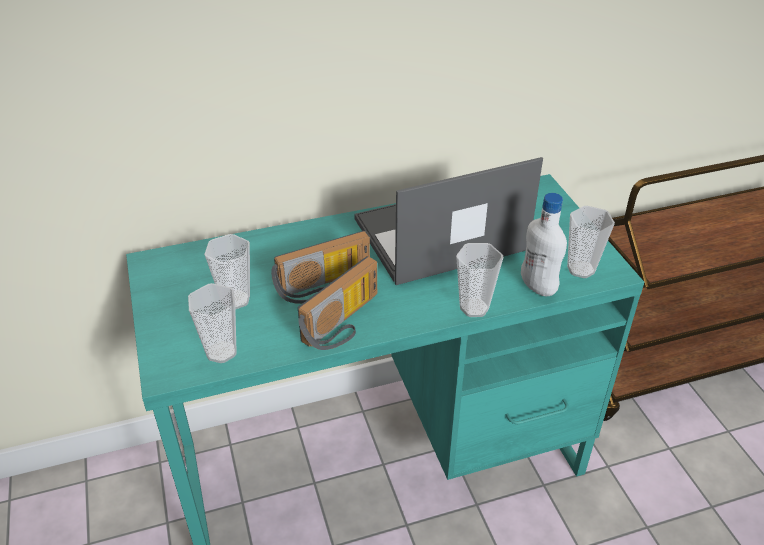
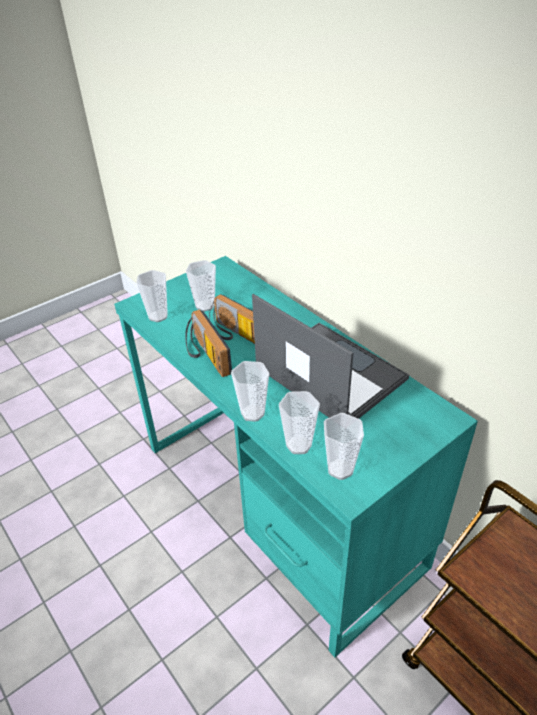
camera: 70 degrees right, 0 degrees up
(345, 323) = (205, 355): radio -> radio turned 45 degrees clockwise
(538, 287) = (298, 445): white bottle -> cup

